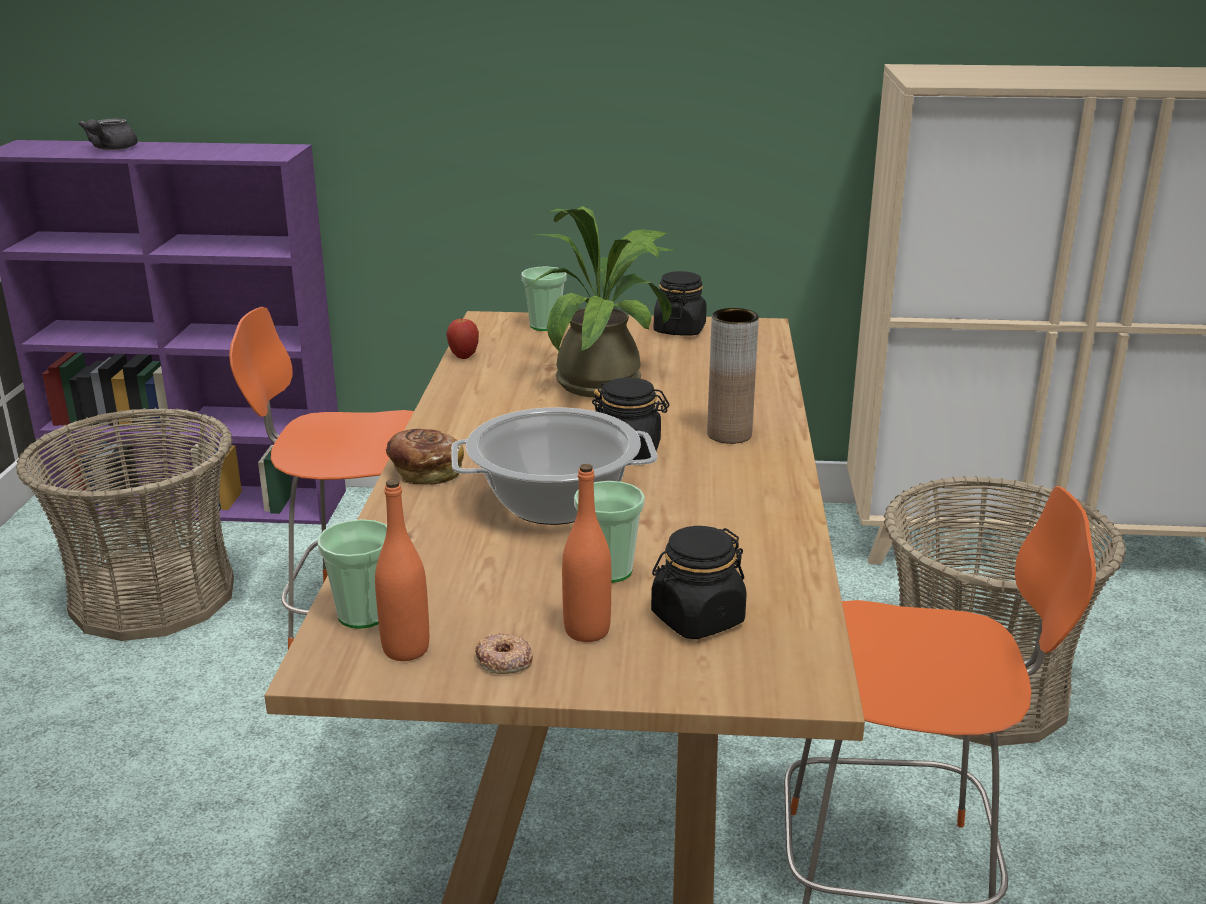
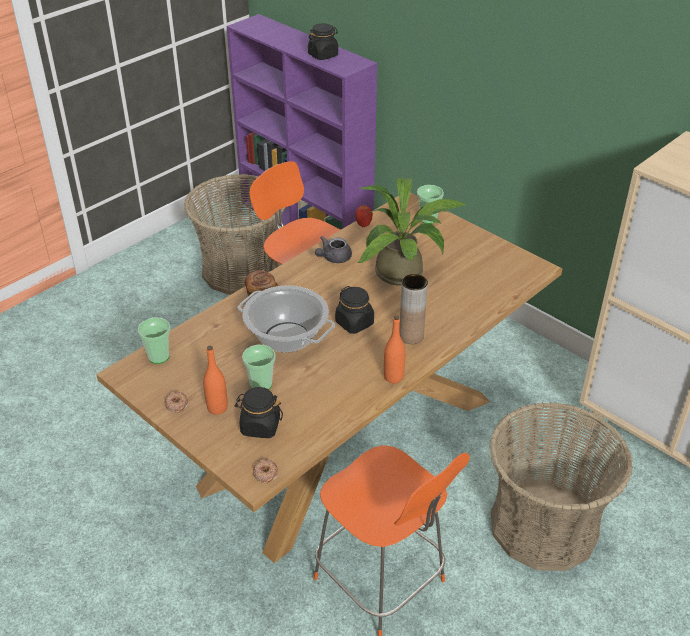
camera: 40 degrees right, 15 degrees up
(110, 149) = (285, 37): grey teapot -> grey teapot (333, 258)
(406, 649) = (154, 380): orange bottle -> orange bottle (393, 377)
(679, 330) = (490, 251): black jar -> black jar (323, 55)
(809, 670) = (265, 473): none -> donut

